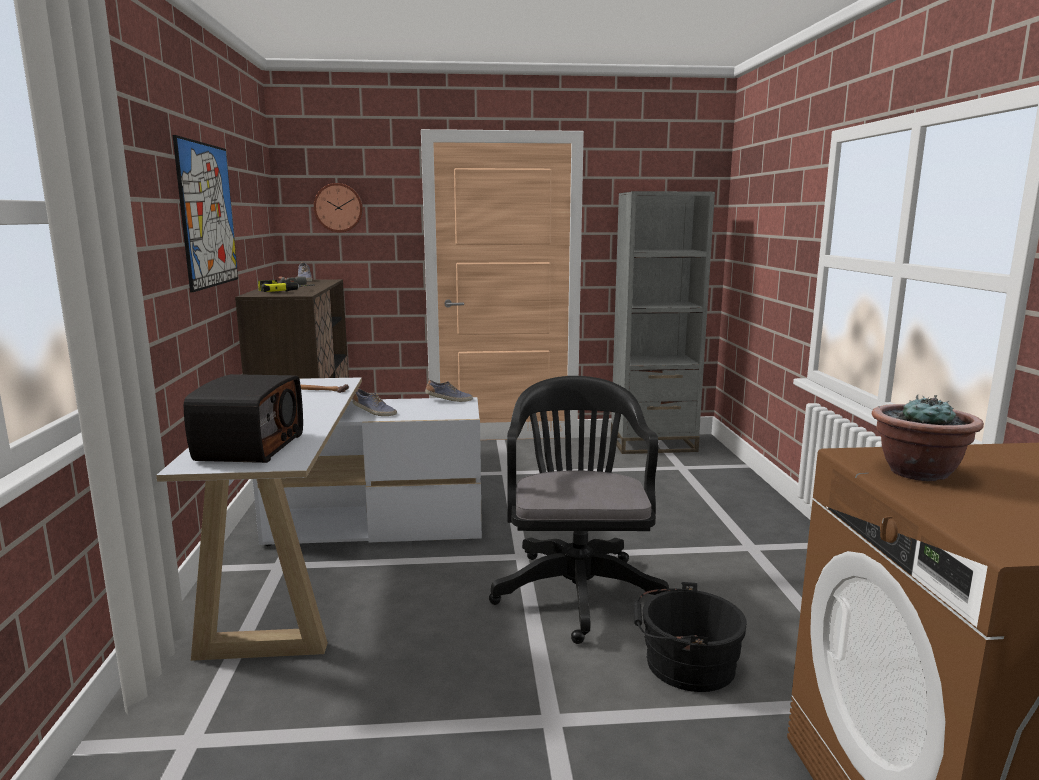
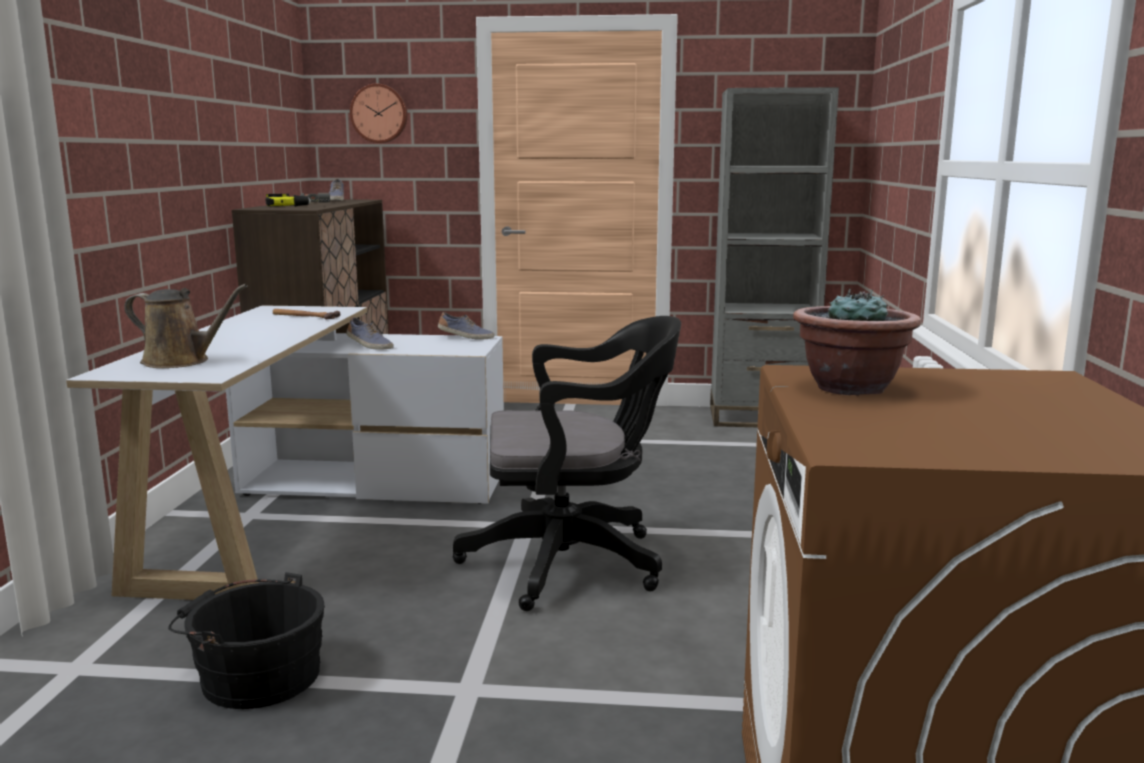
camera: 10 degrees right, 0 degrees up
(207, 215) = (193, 112): picture -> none
(249, 447) = (181, 361): radio -> brown watering can
(576, 588) = (574, 562): black office chair -> black office chair turned 75 degrees clockwise
(684, 664) = (660, 649): black bucket -> black bucket (255, 675)

